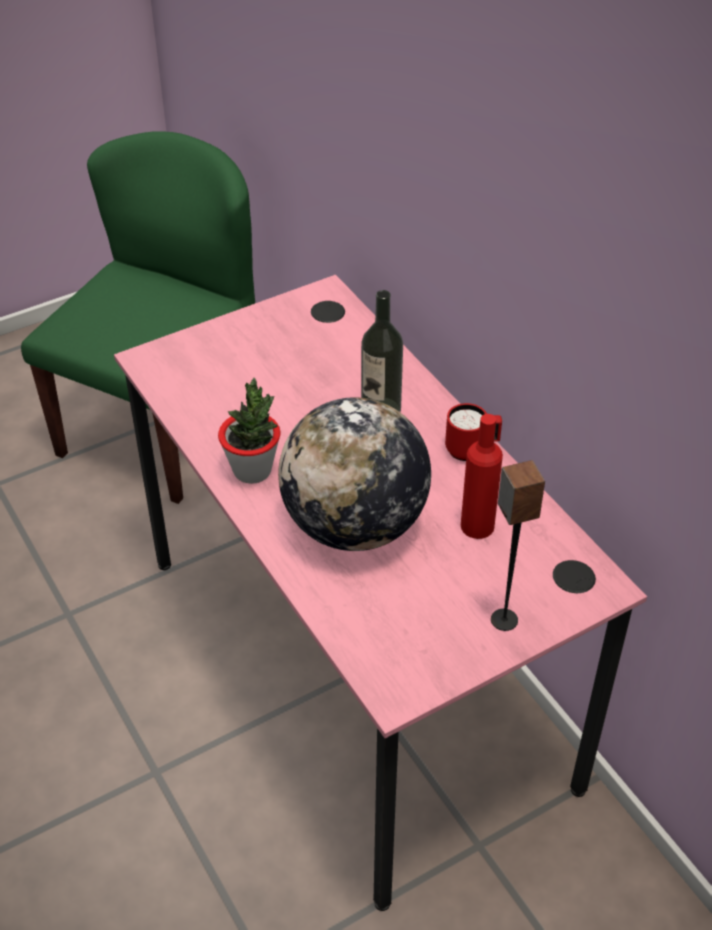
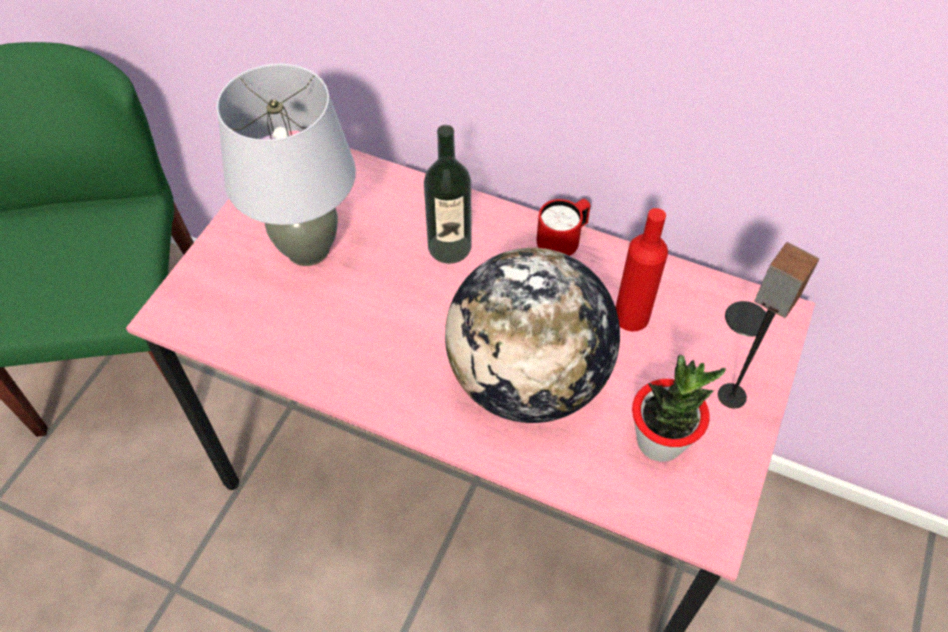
camera: 35 degrees left, 10 degrees up
(252, 470) = (383, 378): potted plant -> potted plant (660, 441)
(276, 363) = (308, 250): none -> grey table lamp

